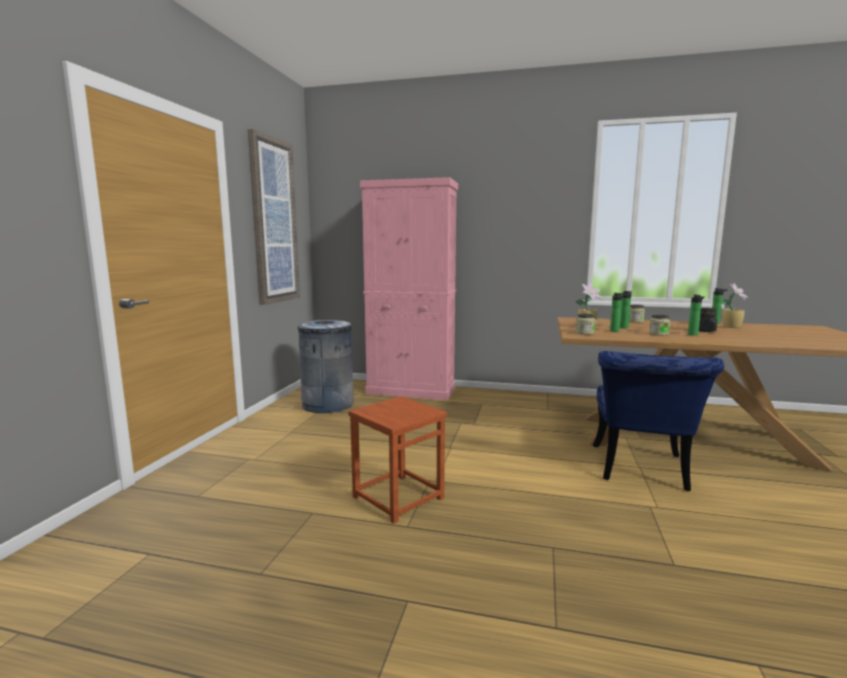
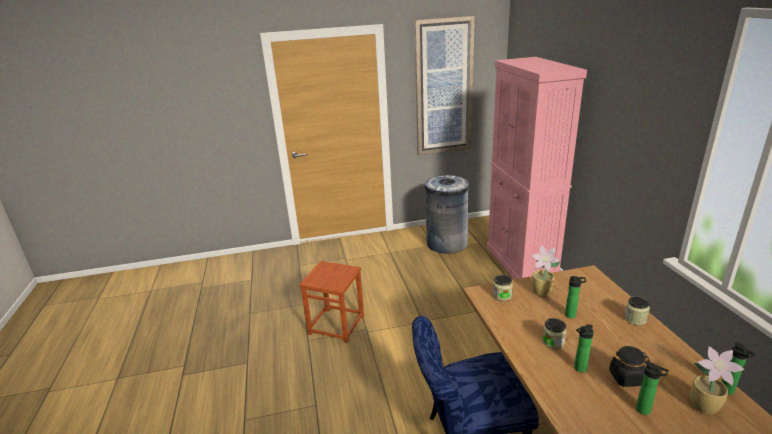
camera: 65 degrees right, 15 degrees up
(615, 331) = (539, 312): bottle -> bottle (645, 411)

